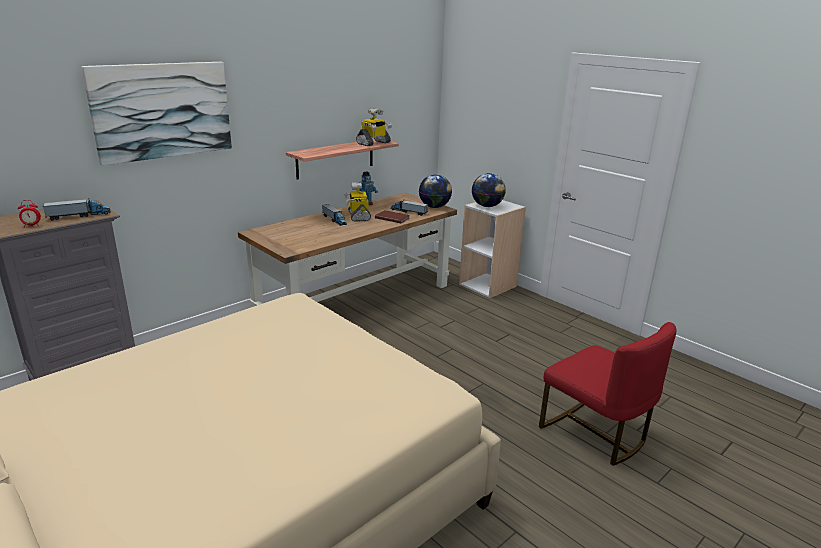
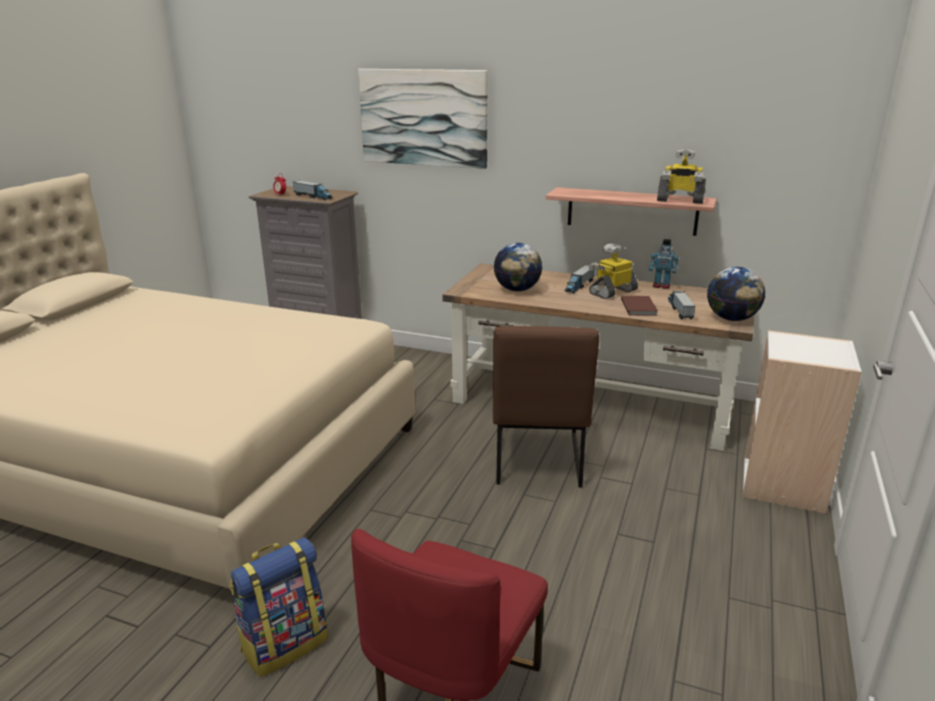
camera: 65 degrees right, 0 degrees up
(404, 339) = (537, 460): none -> brown chair
(487, 206) = (794, 344): globe -> globe (517, 290)
(529, 491) = (285, 643): none -> backpack

